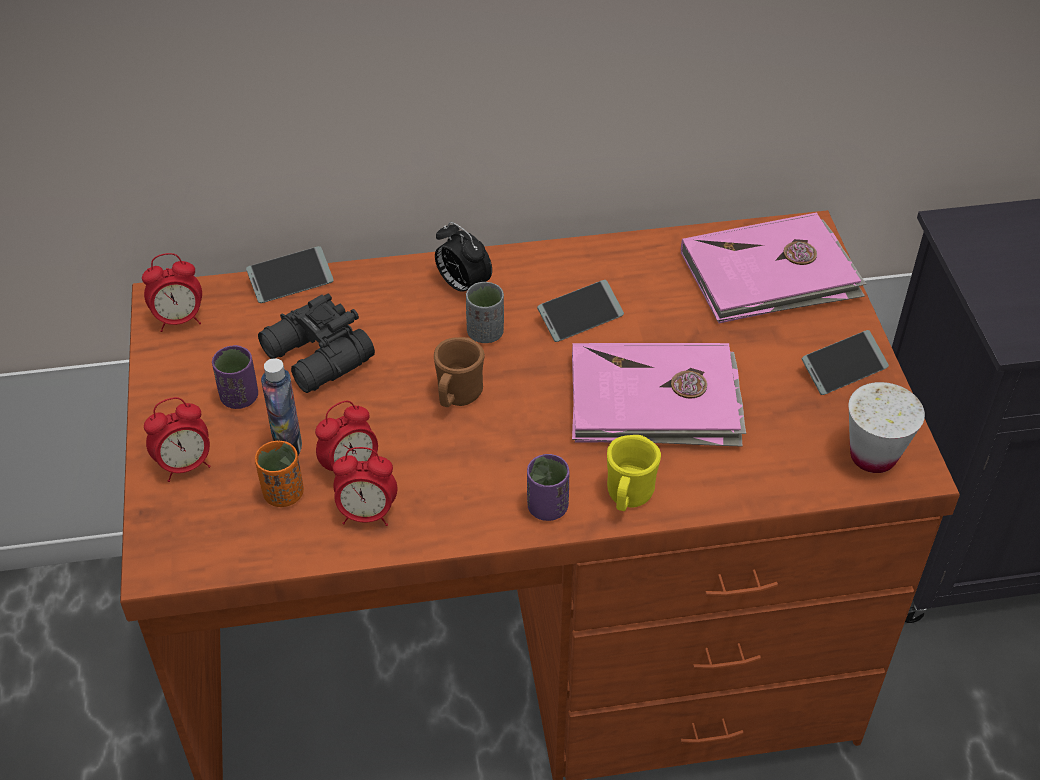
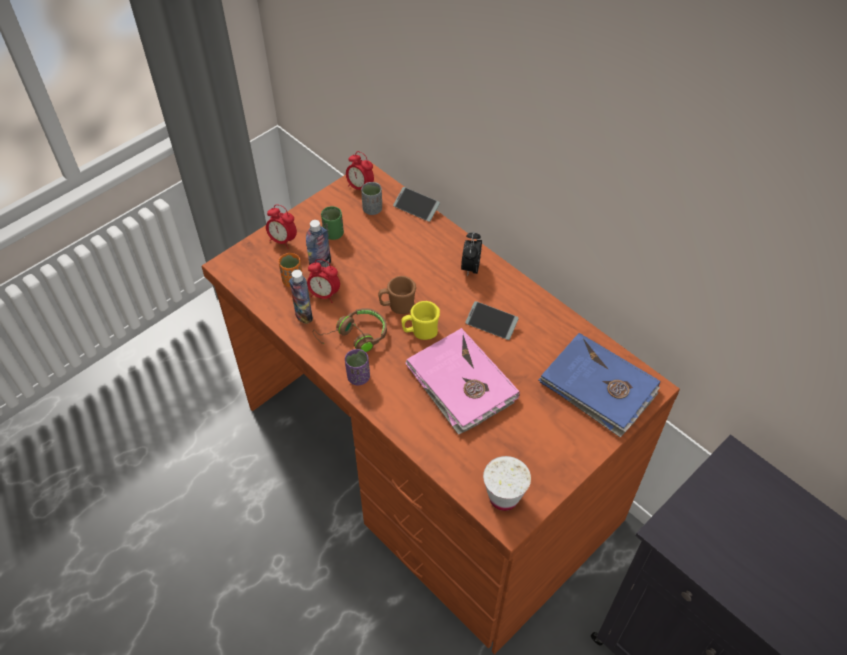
camera: 55 degrees right, 5 degrees up
(240, 397) = (333, 234): purple cup -> green cup
(317, 358) = (378, 244): black binoculars -> none
(367, 514) = (303, 315): alarm clock -> bottle
(467, 474) = (354, 337): none -> brown headphones
(485, 333) = (447, 294): grey cup -> grey cup (372, 209)
(628, 497) = (389, 405): yellow mug -> yellow mug (420, 332)
(770, 275) = (598, 387): pink book -> blue book
(843, 369) = (556, 454): phone -> none

